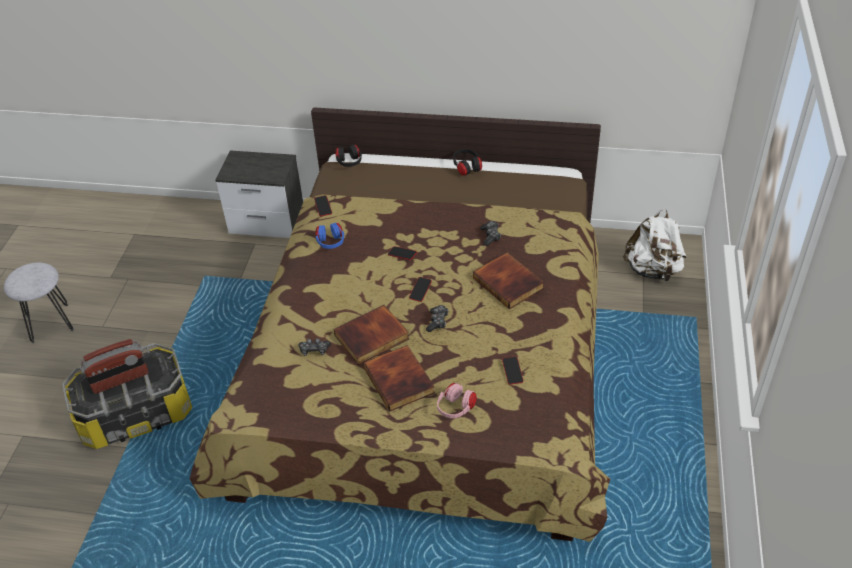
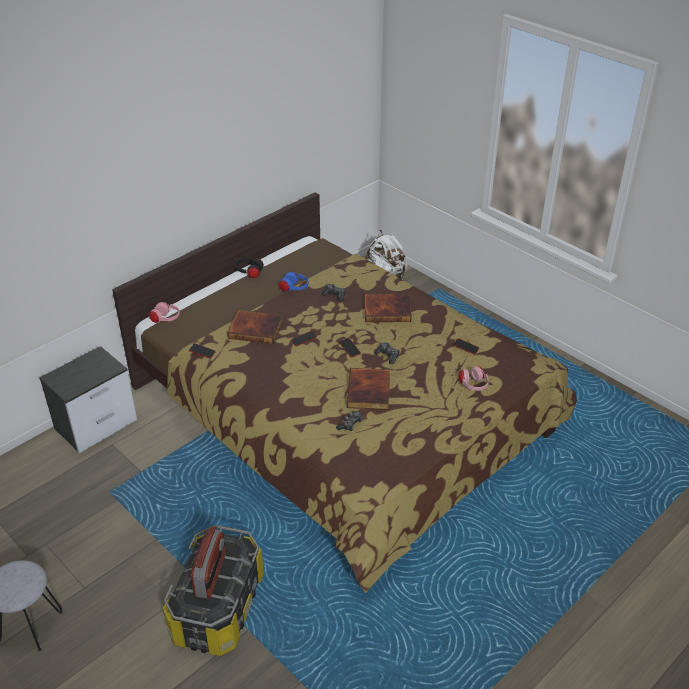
camera: 55 degrees left, 5 degrees down
(331, 243) = (247, 366): blue headphones -> blue headphones (294, 289)
(349, 163) = (165, 319): black headphones -> pink headphones
(400, 380) = (423, 397): book -> book (256, 329)

